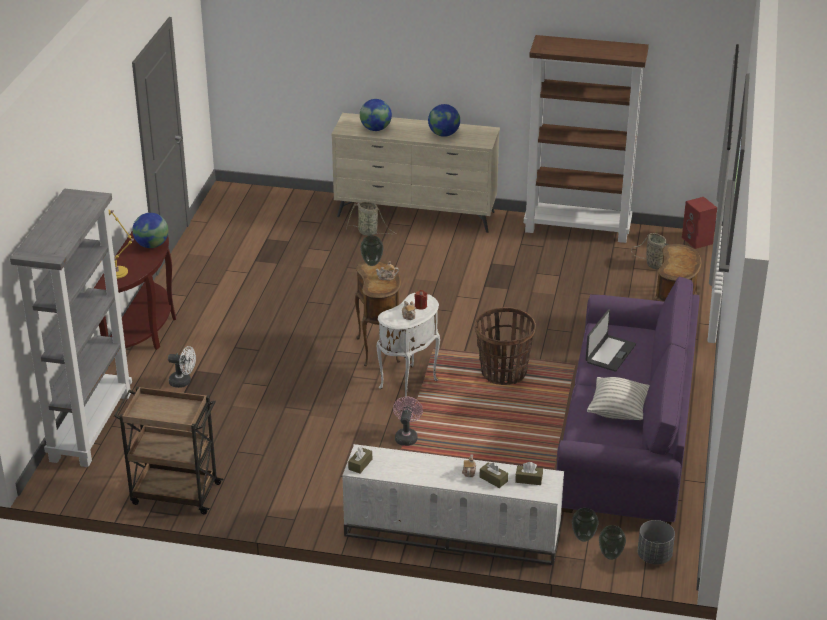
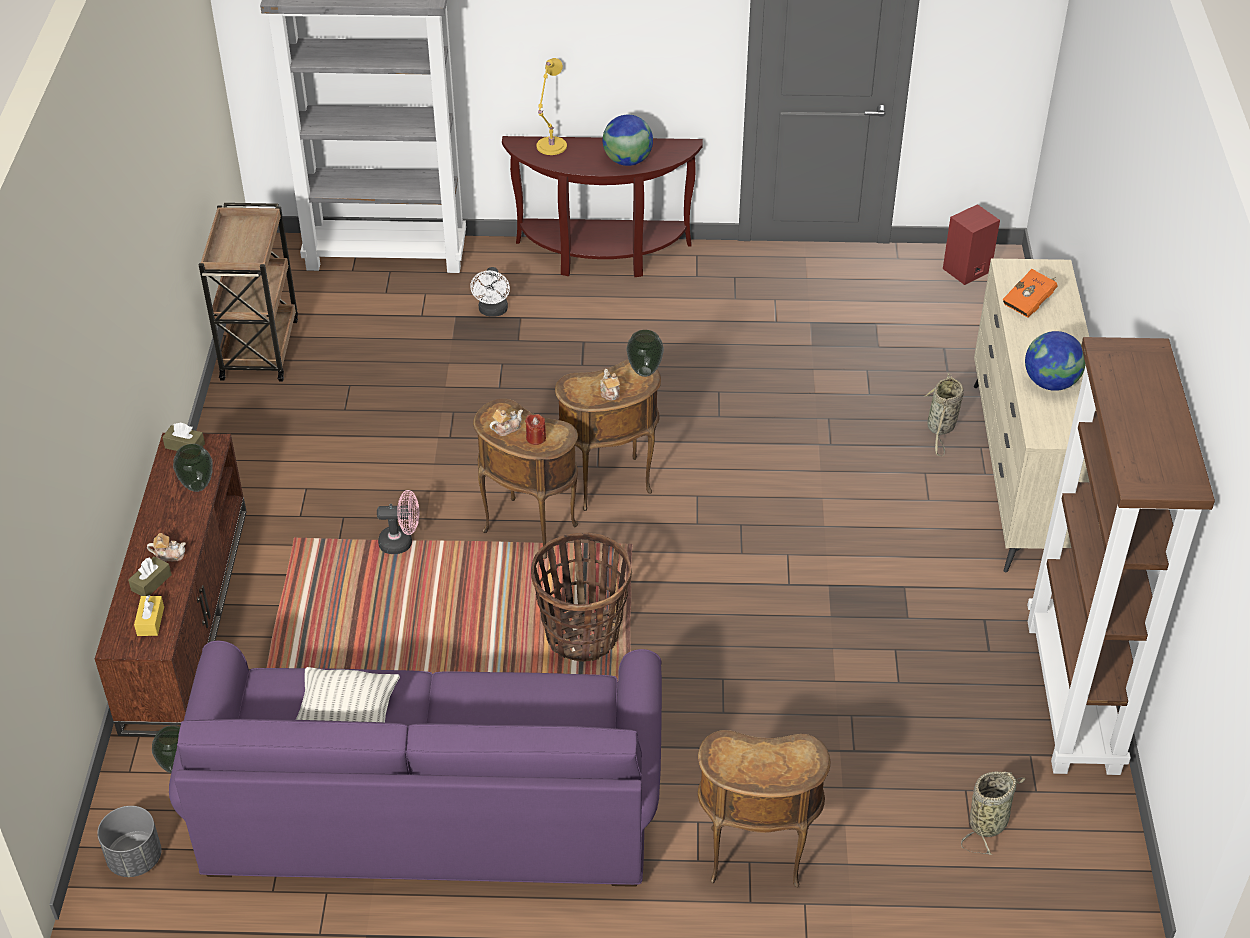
camera: 80 degrees right, 10 degrees up
(375, 129) = (1030, 303): globe -> orange book
(410, 385) = (528, 530): white side table -> brown side table
(450, 534) = (184, 616): white tv stand -> brown tv stand
(528, 479) = (150, 621): brown tissue box -> yellow tissue box
(610, 353) = (510, 704): laptop -> none
(610, 556) = (137, 802): vase -> vase (197, 486)
(698, 241) = (1111, 894): red speaker -> red speaker (966, 271)

